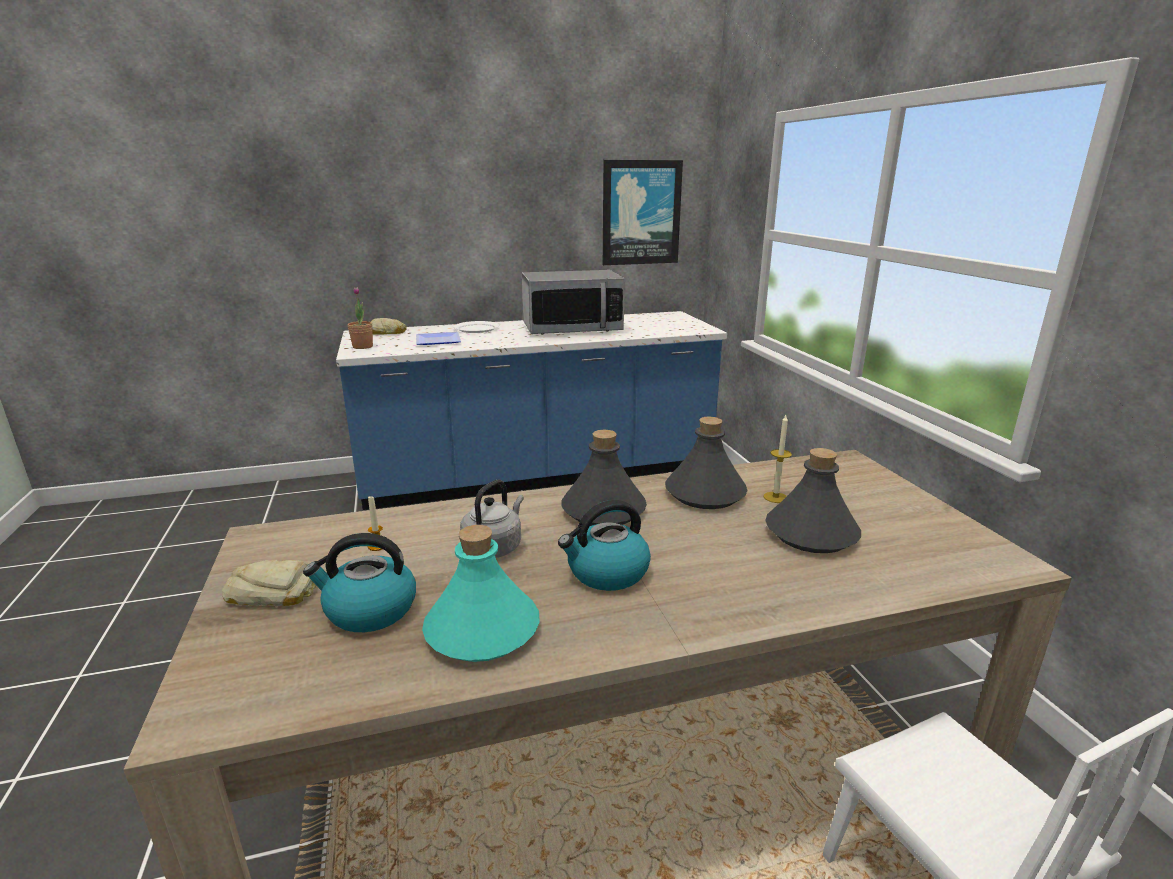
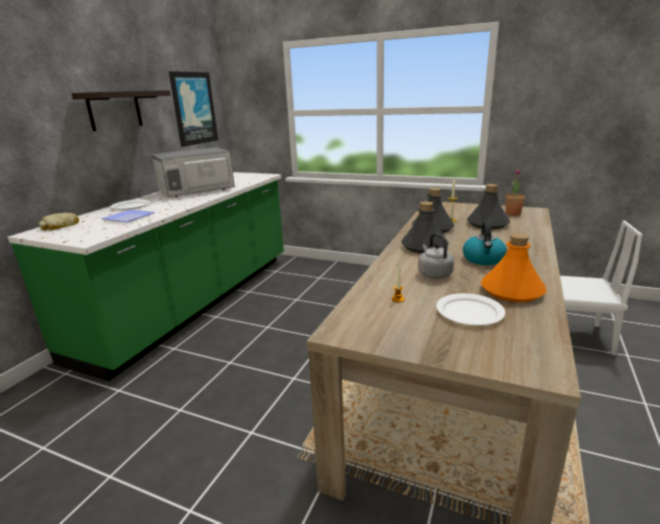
camera: 50 degrees left, 0 degrees up
(273, 591) = (421, 335): bread -> none
(362, 346) = (77, 237): potted plant -> potted plant (513, 213)
(369, 610) = (470, 312): kettle -> white plate
(483, 631) = (512, 291): turquoise bottle -> orange bottle
(503, 209) = (114, 110): none -> shelf
(538, 474) = (195, 302): blue counter -> green counter
(572, 329) = (196, 191): microwave -> microwave turned 150 degrees counterclockwise

